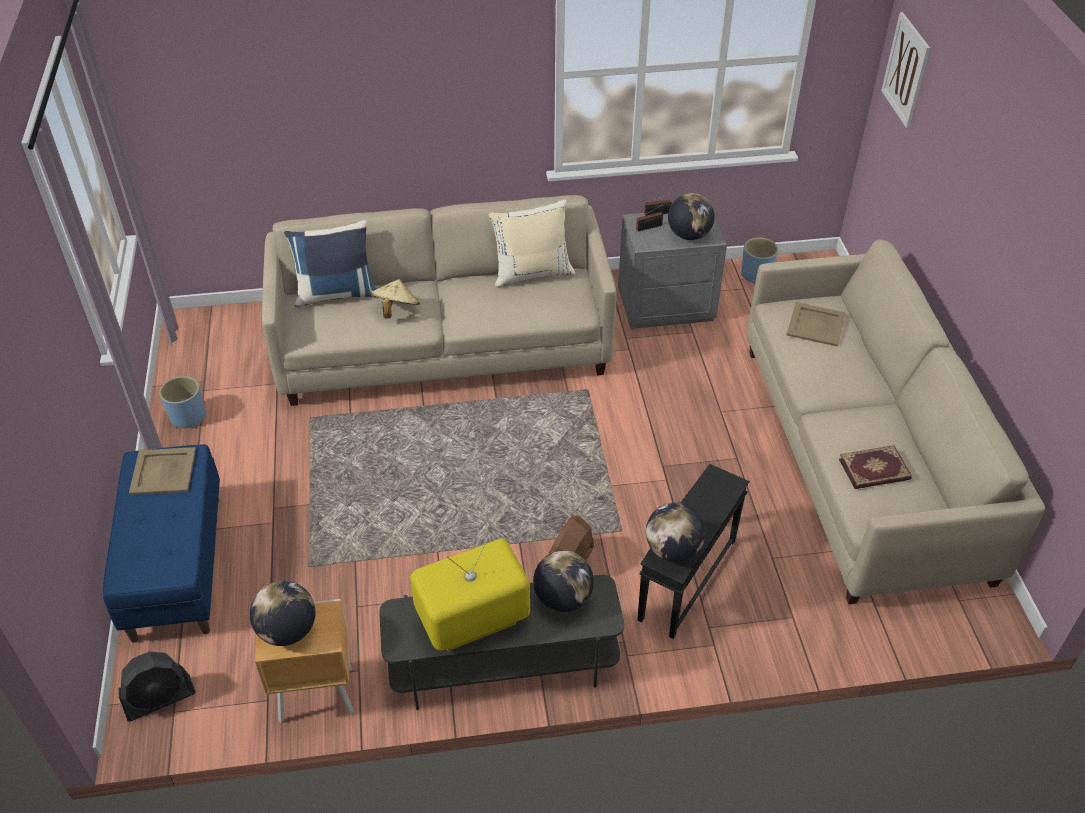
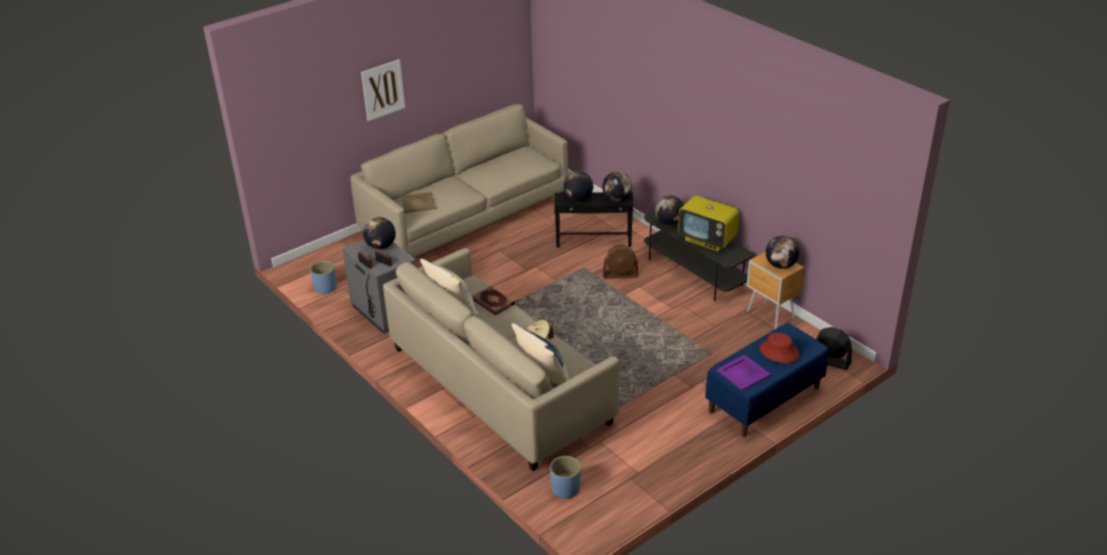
camera: 120 degrees left, 10 degrees down
(154, 532) = (779, 352): none -> red hat
(162, 472) = (744, 373): beige tray -> purple tray
(188, 416) = (666, 465): blue planter -> blue planter (565, 489)
(709, 501) = (578, 198): none -> globe
(874, 470) = (515, 165): book -> book (494, 301)
(906, 70) = (283, 107): picture -> picture (383, 90)

